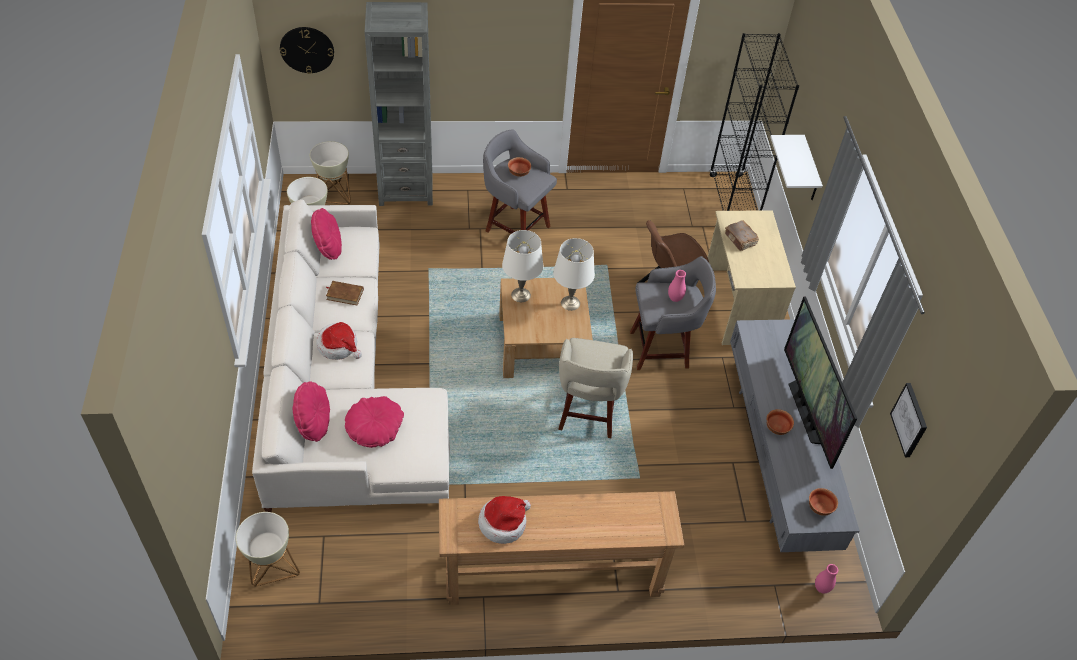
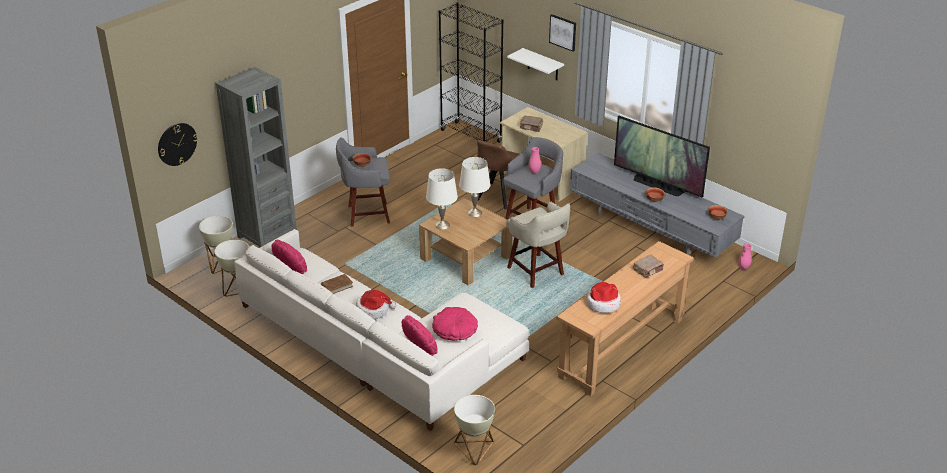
camera: 40 degrees left, 15 degrees down
(609, 520) = (648, 270): none -> brown book
(910, 420) = (738, 126): picture -> picture (563, 32)

